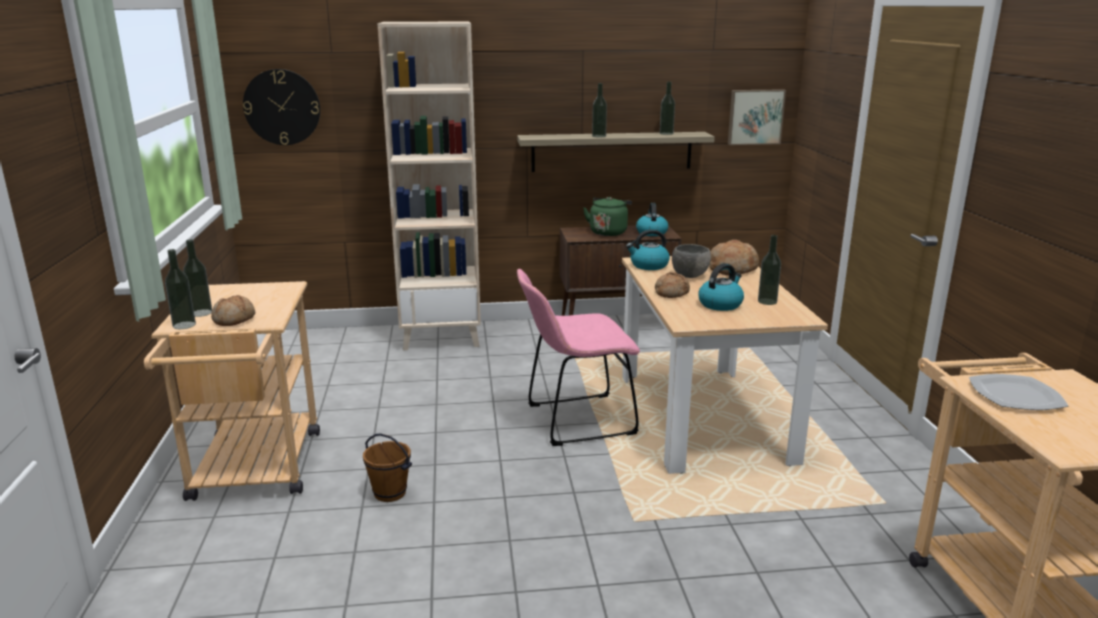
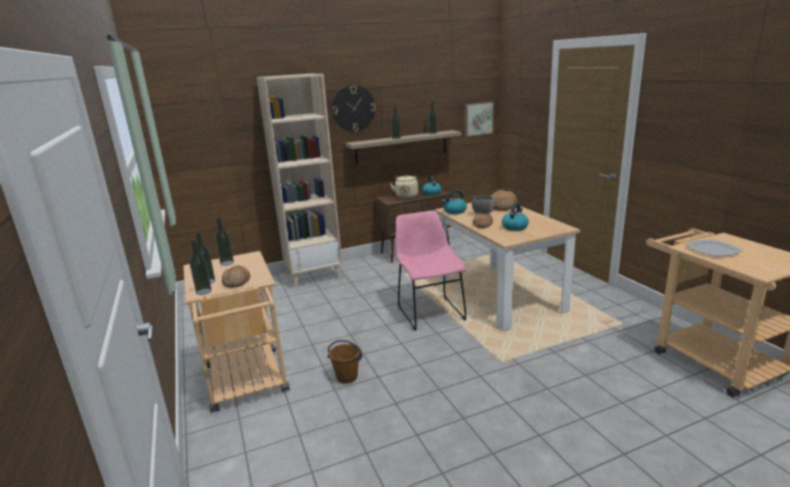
camera: 15 degrees left, 0 degrees up
(282, 107) = (191, 139): wall clock -> wall clock (353, 108)
(574, 421) = (429, 311): pink chair -> pink chair turned 105 degrees clockwise
(608, 232) = (406, 196): green kettle -> beige kettle
(767, 301) = (537, 222): bottle -> bottle (227, 263)

